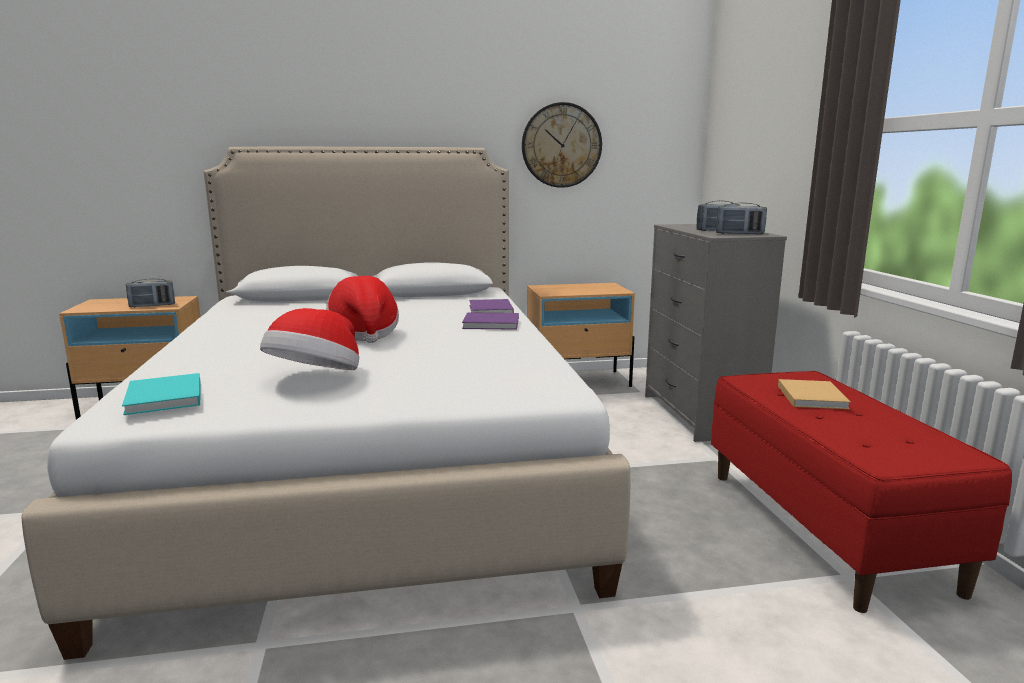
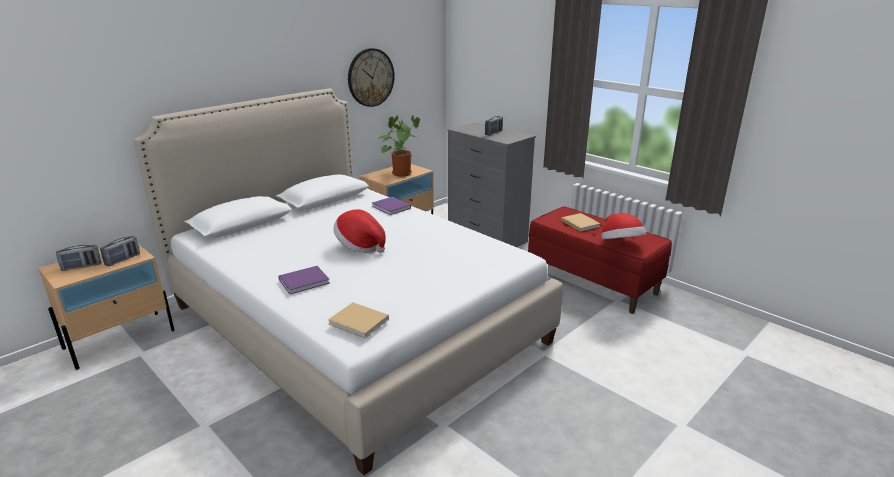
camera: 35 degrees left, 10 degrees up
(164, 398) = (360, 322): turquoise book -> beige book
(316, 379) = (404, 285): hat -> hat (620, 244)
(493, 323) = (413, 219): purple book -> purple book (305, 281)
(585, 289) = (401, 173): none -> potted plant
(739, 234) = (512, 136): radio -> radio (81, 267)

